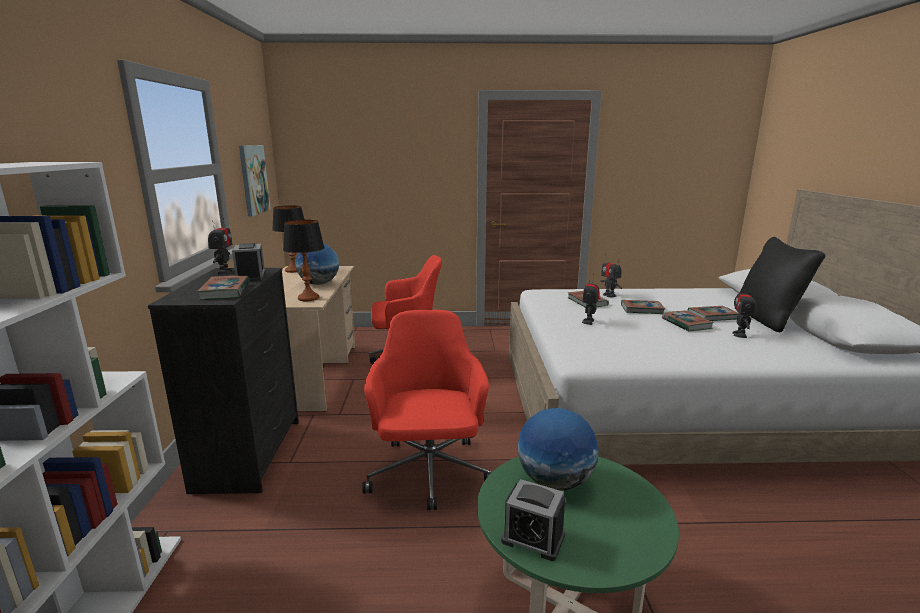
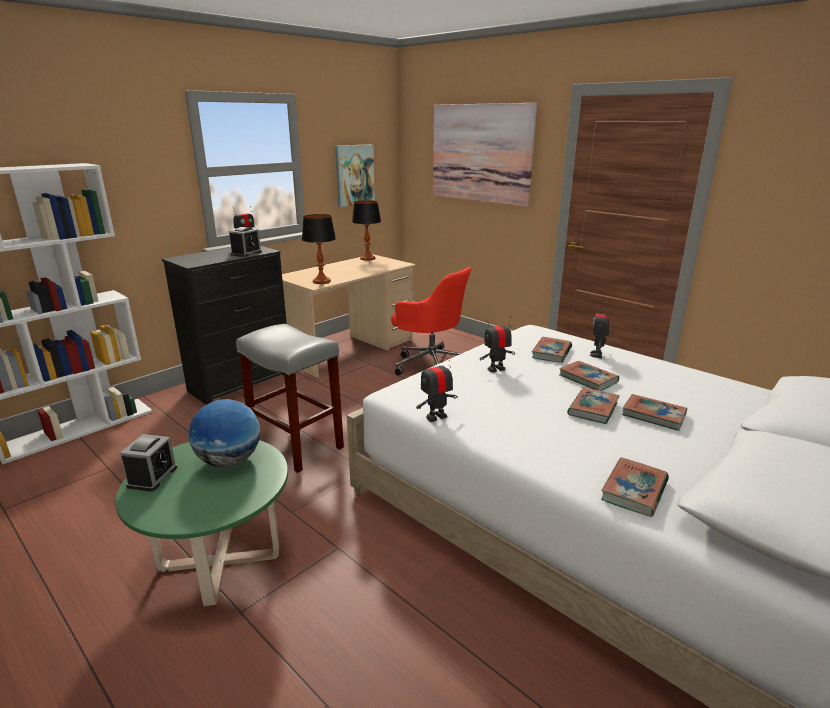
camera: 45 degrees right, 5 degrees up
(225, 291) = (208, 259): book -> book (634, 490)
(319, 284) = (355, 273): globe -> none
(387, 151) = (481, 153): none -> picture
(429, 474) = (298, 446): red office chair -> grey stool
(533, 538) = (152, 477): alarm clock -> alarm clock turned 150 degrees counterclockwise
(740, 334) = (622, 443): toy robot -> toy robot (436, 417)
(767, 319) = (725, 447): black pillow -> none

